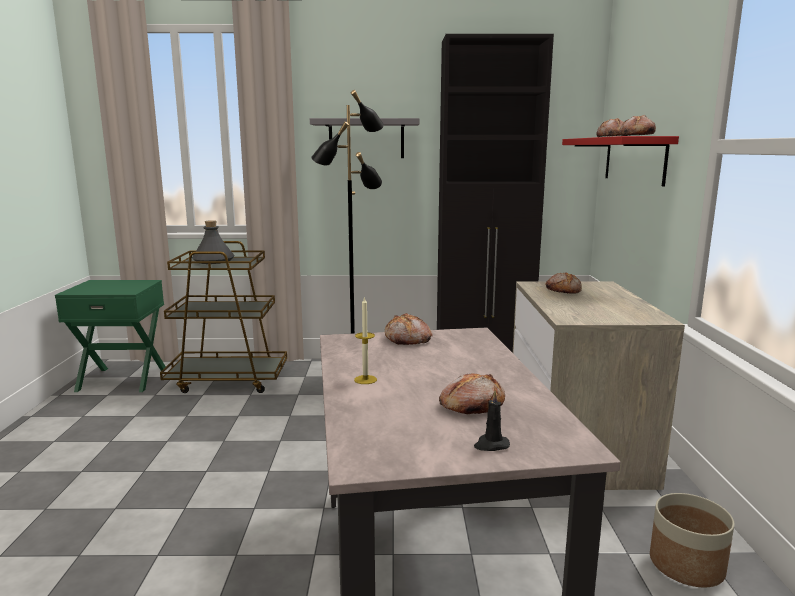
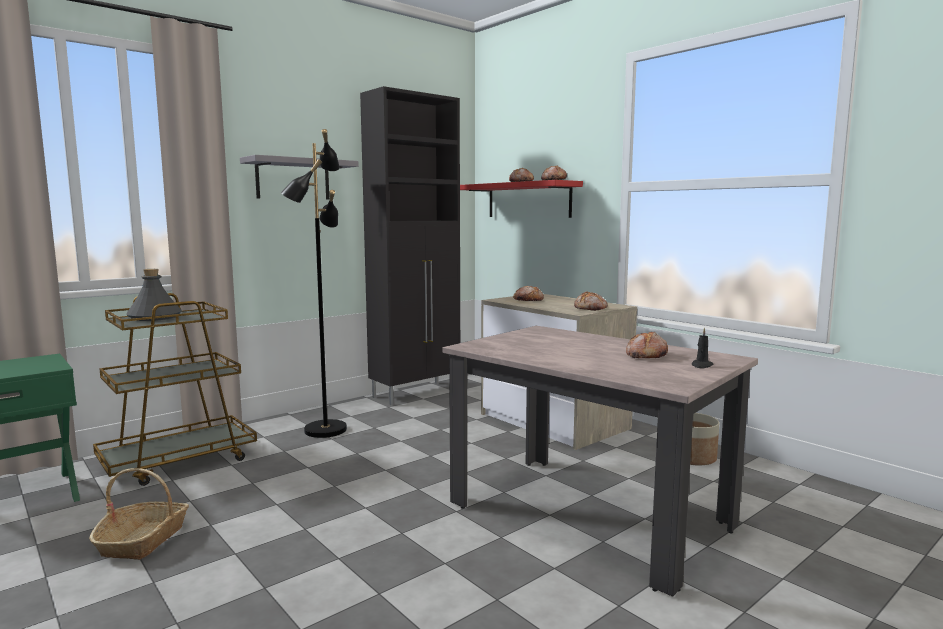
camera: 40 degrees left, 5 degrees down
(123, 436) = (143, 540): none -> basket
(365, 379) = (556, 359): candle -> none
(408, 339) = (512, 338): bread -> bread (590, 308)

